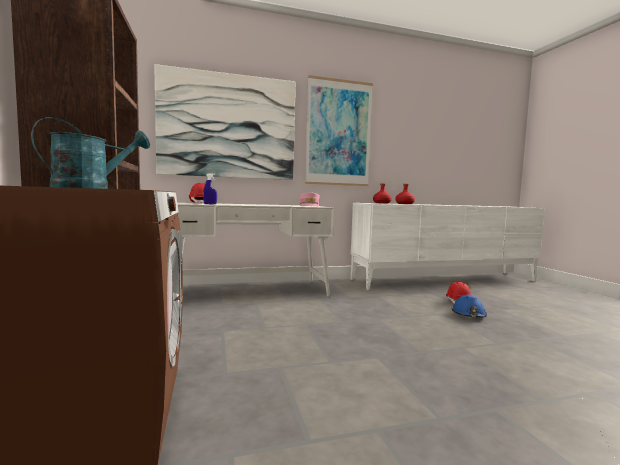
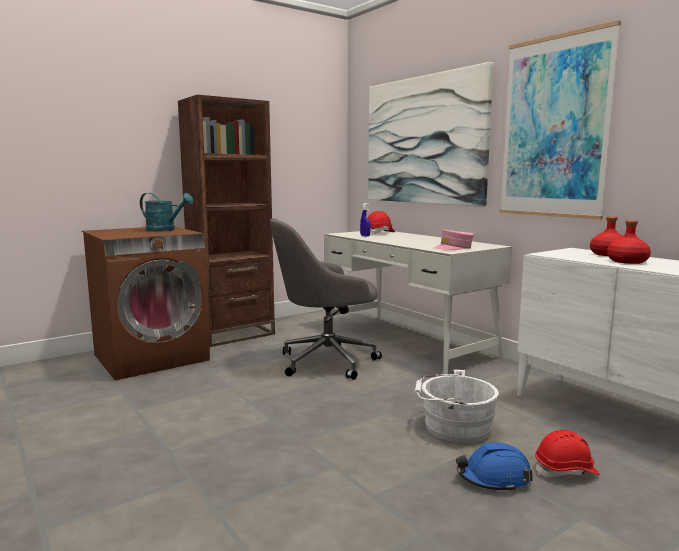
camera: 70 degrees right, 5 degrees up
(262, 319) = (326, 362): none -> grey office chair
(406, 309) = (453, 427): none -> white bucket

